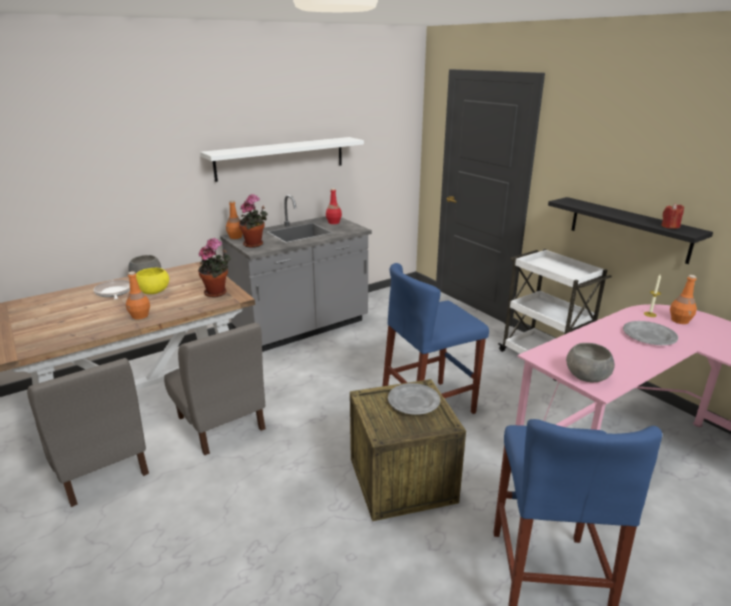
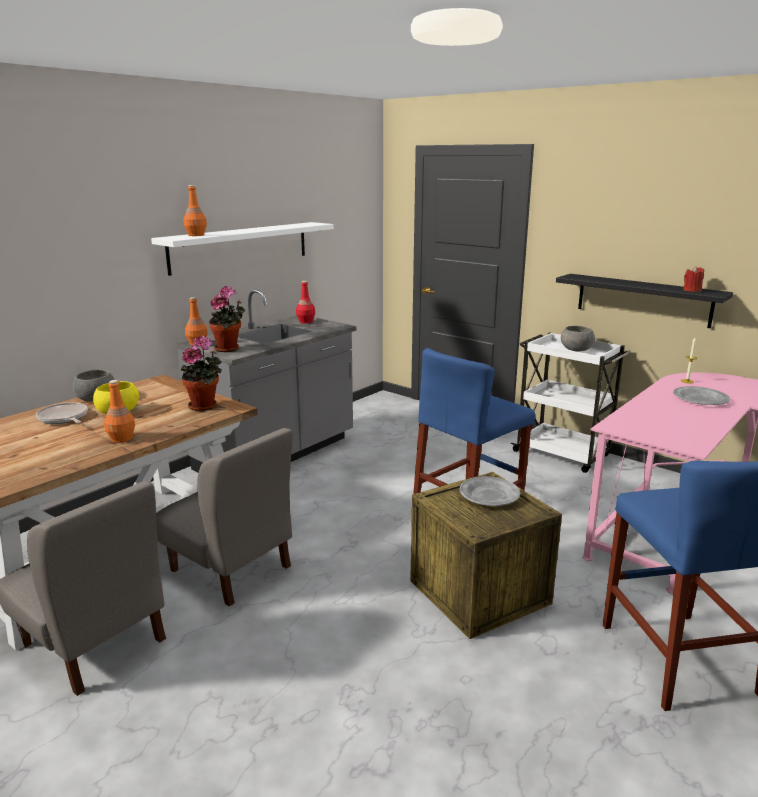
camera: 15 degrees left, 5 degrees down
(587, 376) = (671, 438): grey bowl -> grey bowl (576, 349)
(680, 320) = (717, 383): orange bottle -> orange bottle (196, 235)

